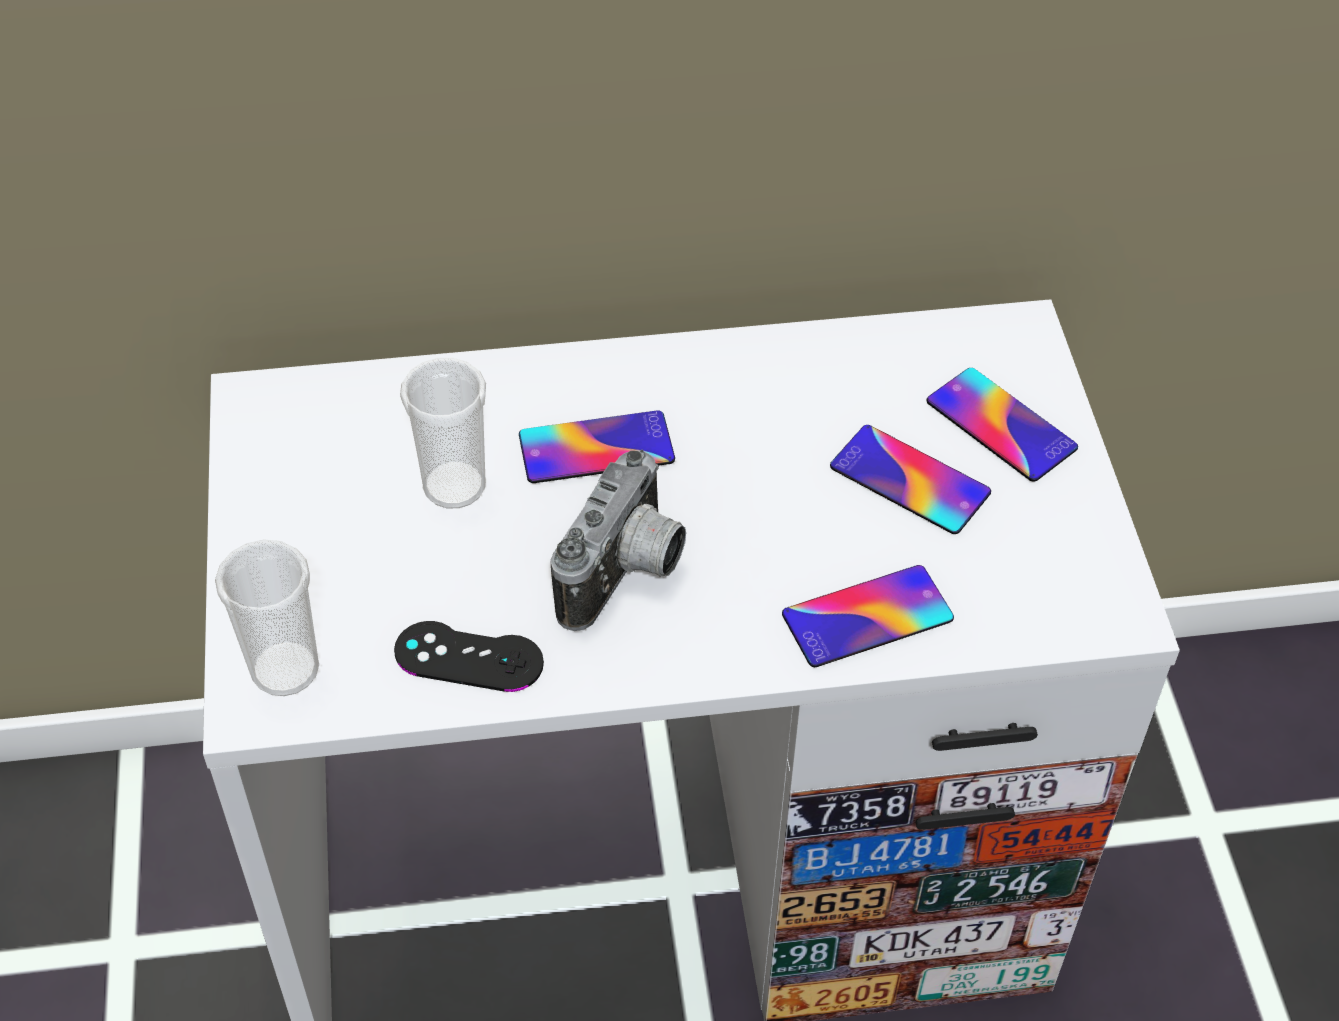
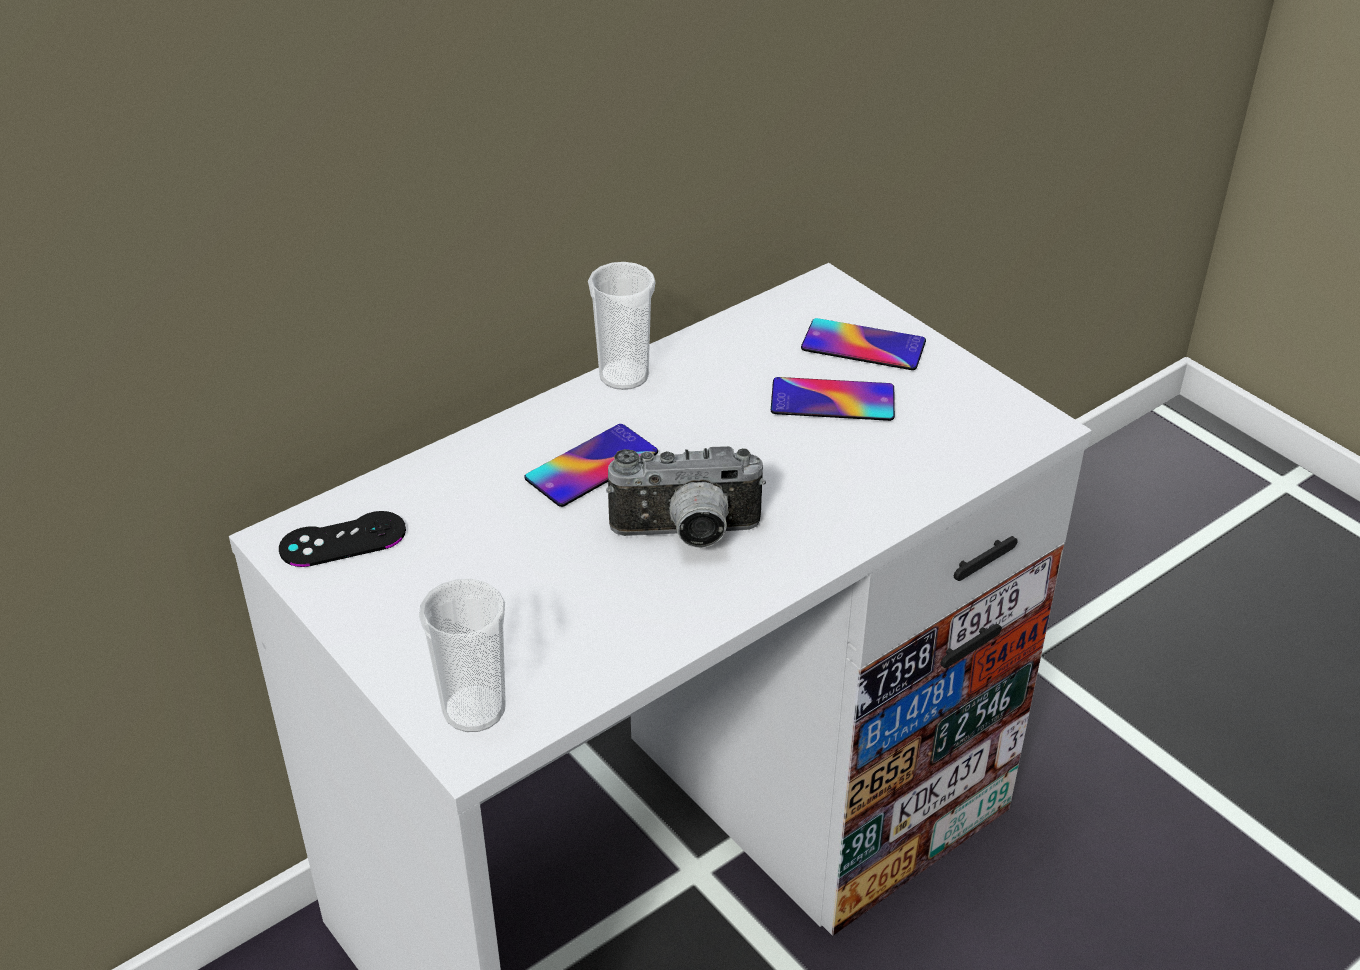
camera: 30 degrees left, 10 degrees down
(454, 486) = (503, 532): cup -> cup (624, 376)
(469, 657) = (615, 638): black game controller -> black game controller (343, 540)
(627, 574) = (687, 535): camera -> camera turned 90 degrees clockwise
(867, 617) = (879, 493): phone -> none

